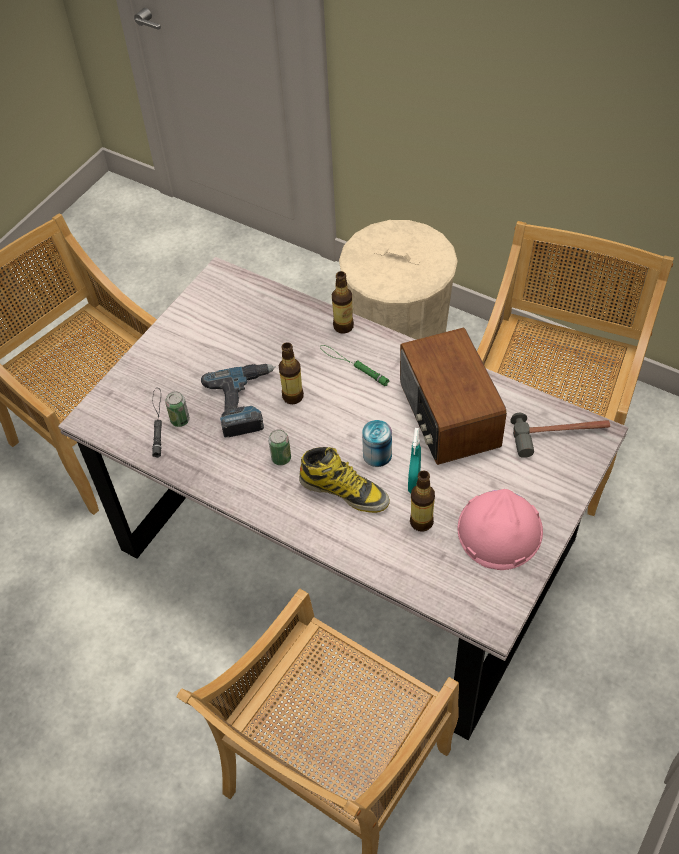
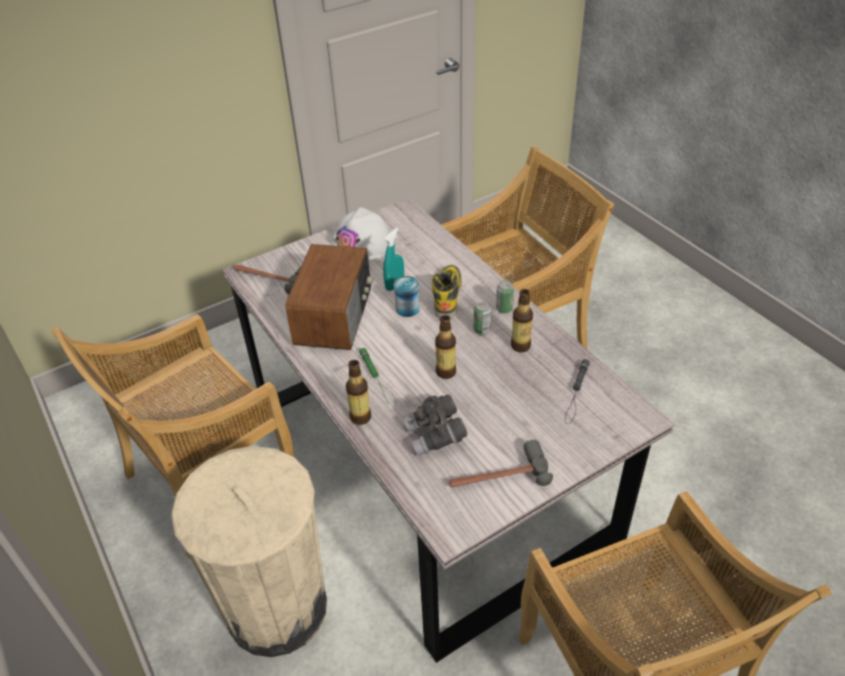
camera: 155 degrees left, 10 degrees down
(180, 420) = (554, 387): can -> can (504, 309)
(200, 323) = (498, 476): none -> hammer
(244, 403) = (490, 381): power drill -> none
(269, 335) = (435, 435): none -> grey binoculars
(344, 490) = (447, 295): boot -> boot turned 45 degrees clockwise
(421, 522) = (407, 263): bottle -> bottle (520, 346)
(499, 530) = (362, 244): pink hard hat -> white hard hat

